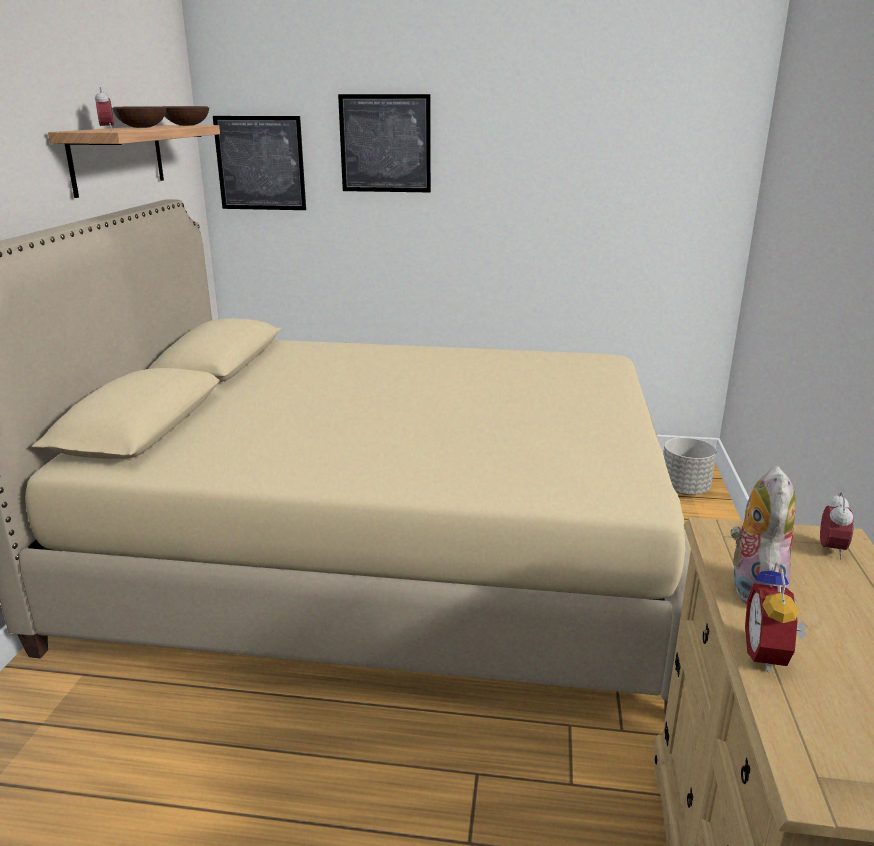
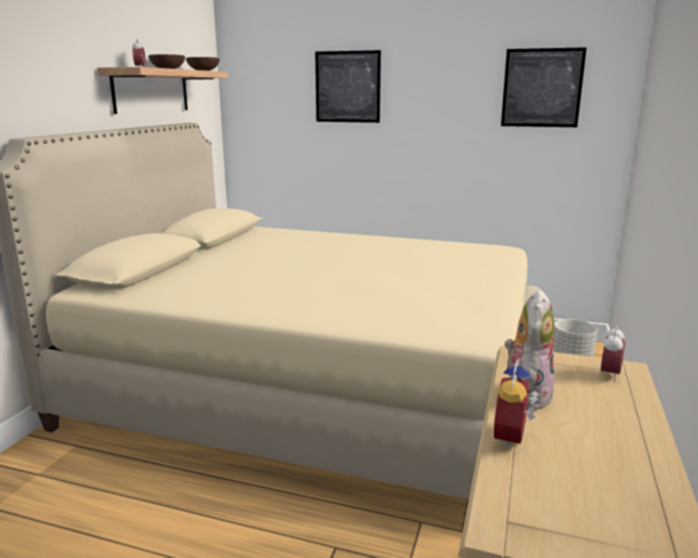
camera: 10 degrees right, 5 degrees down
(260, 163) = (260, 101): picture -> picture (542, 88)

